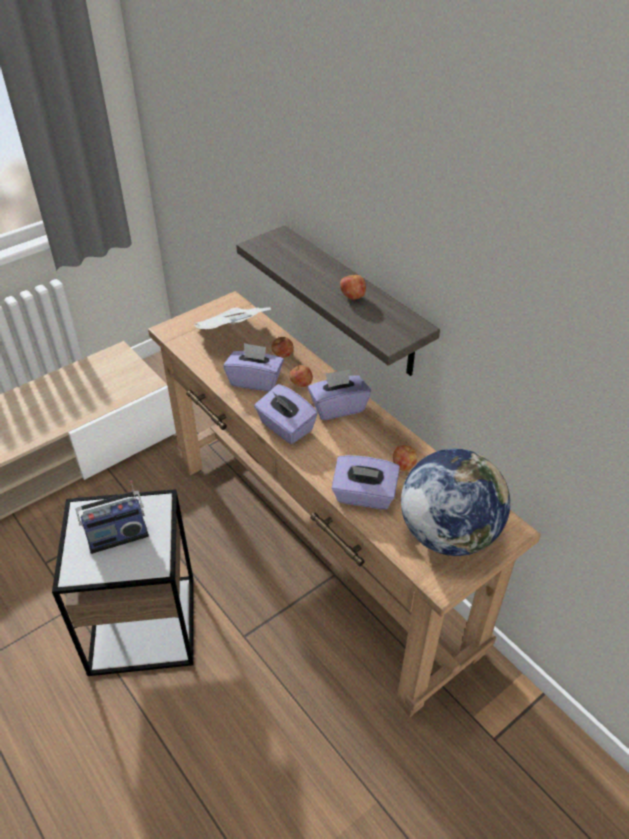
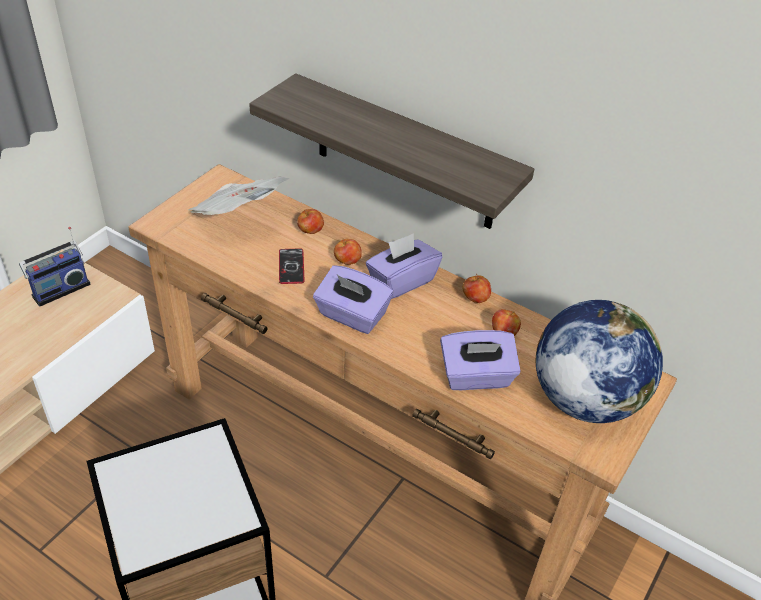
camera: 20 degrees left, 0 degrees up
(117, 535) = (174, 491): radio -> radio (60, 289)
(255, 380) = (291, 267): purple tissue box -> phone
(352, 297) = (420, 146): apple -> apple (475, 299)

